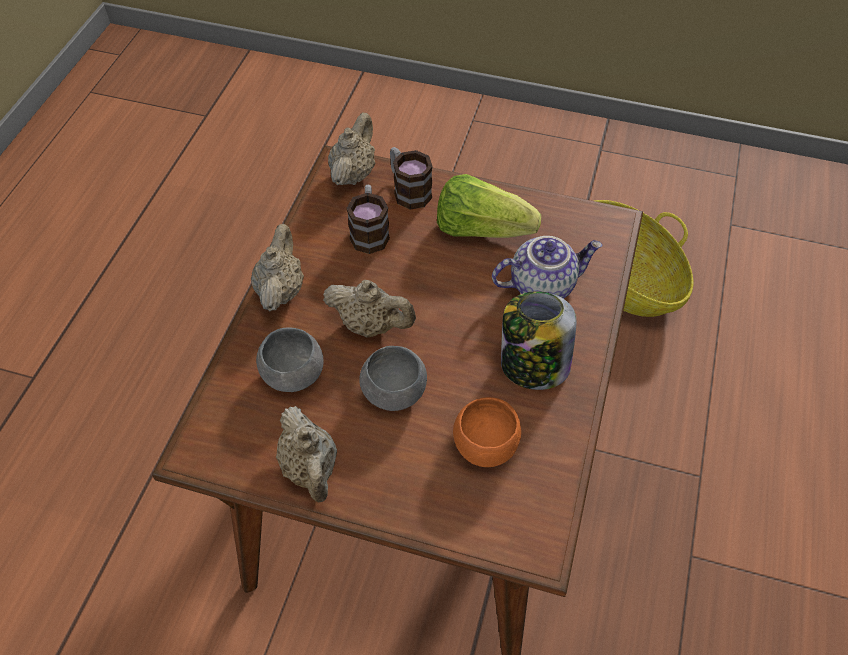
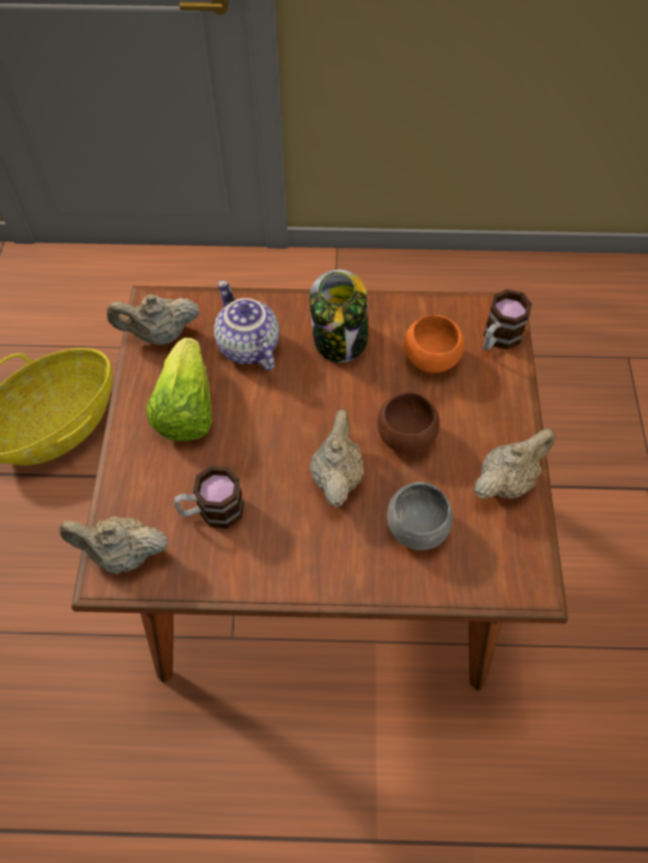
camera: 105 degrees left, 5 degrees up
(280, 290) = (317, 575): beige teapot -> beige teapot (159, 335)
(394, 393) = (406, 436): grey bowl -> brown bowl
(408, 190) = (140, 489): mug -> mug (497, 339)

